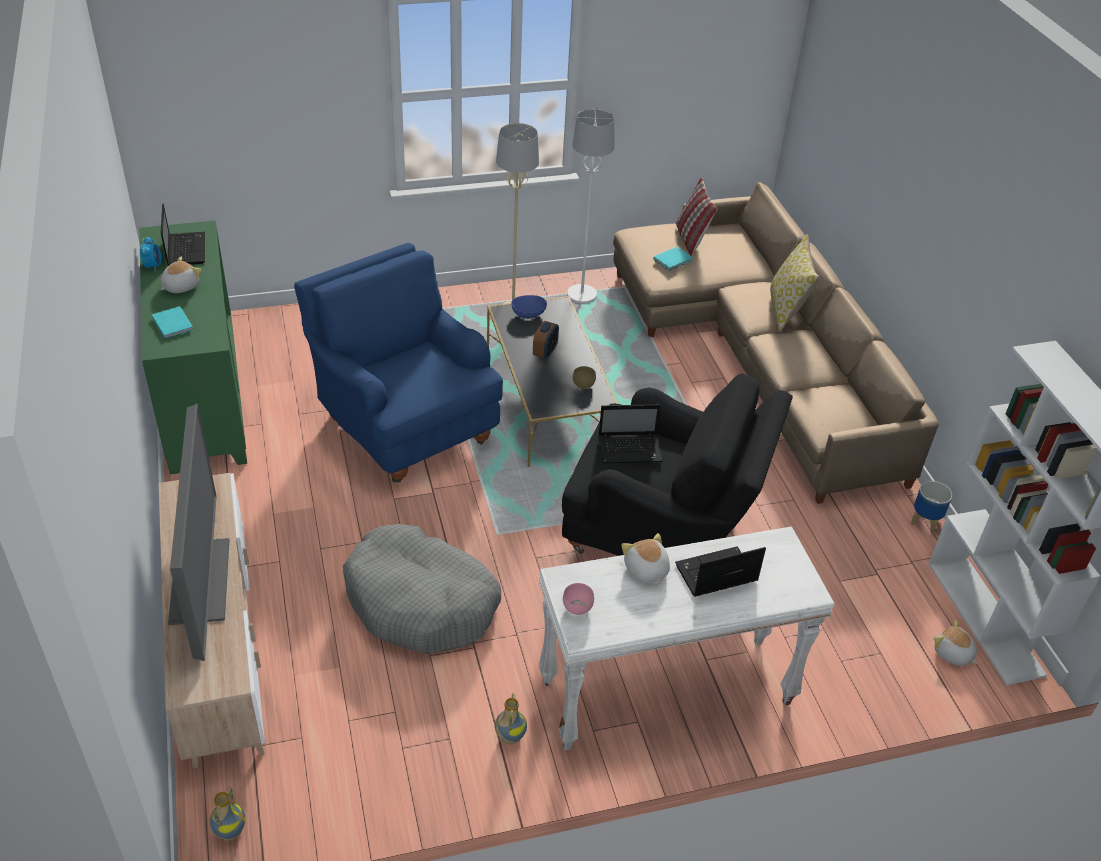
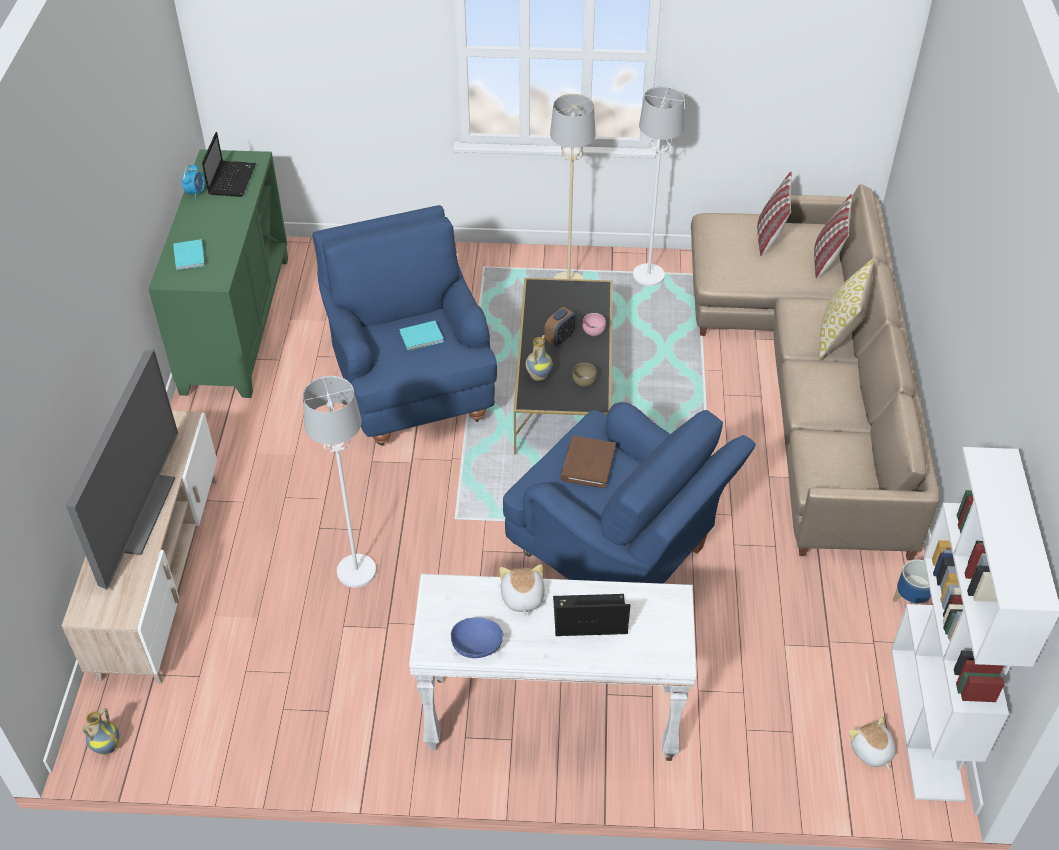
camera: 20 degrees right, 5 degrees up
(180, 286) = (211, 217): plush toy -> none
(421, 602) = (356, 571): grey dog bed -> white floor lamp
(509, 737) = (383, 723): vase -> vase (538, 376)
(528, 314) = (562, 294): blue bowl -> blue bowl (477, 646)
(576, 608) = (437, 621): pink bowl -> pink bowl (592, 332)
(631, 449) = (587, 464): laptop -> brown book
(661, 536) = (618, 556): black armchair -> blue armchair
(674, 260) = (739, 258): turquoise book -> turquoise book (423, 337)
(746, 250) = (827, 259): none -> pillow

